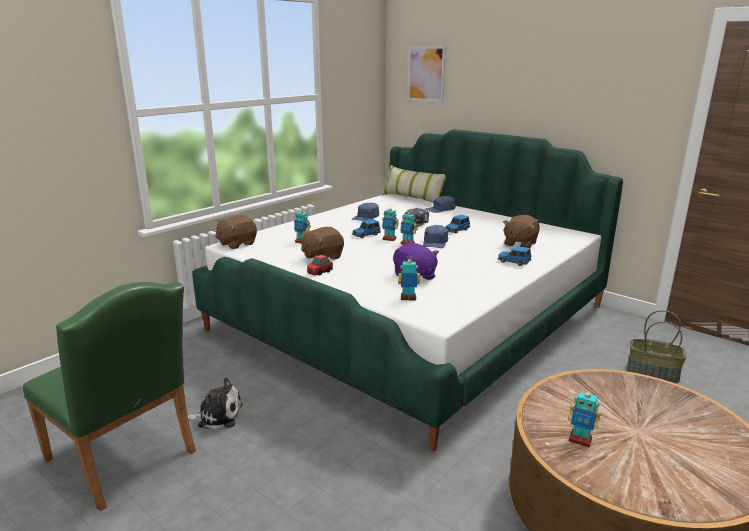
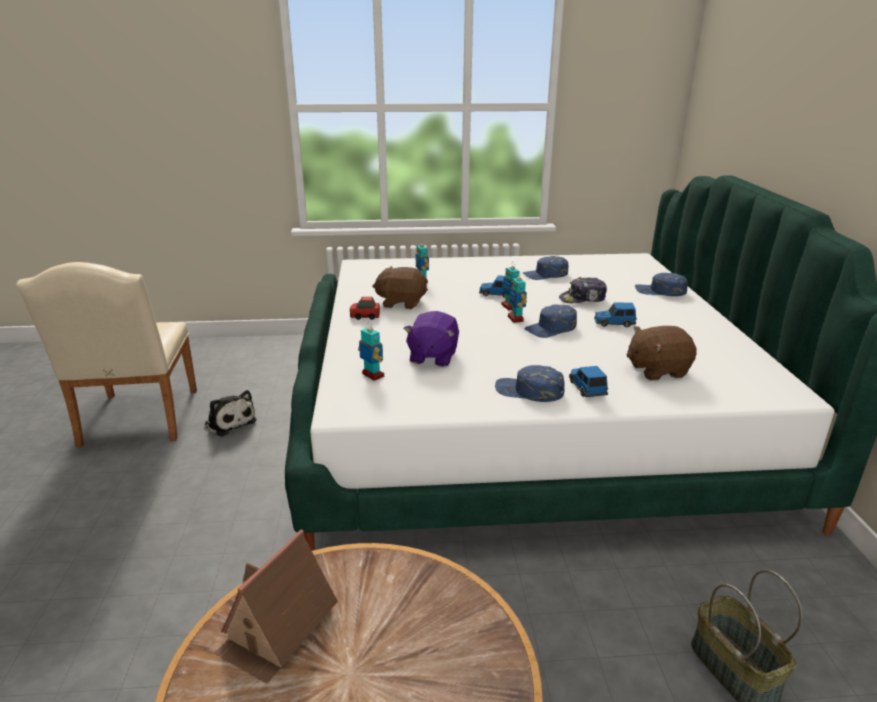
camera: 45 degrees right, 5 degrees up
(126, 460) = (137, 422): green chair -> beige chair
(237, 244) = (367, 265): brown plush toy -> none
(413, 198) = (657, 267): pillow -> none
(426, 74) = (726, 83): picture -> none
(495, 273) = (529, 391): none -> blue cap
(580, 440) = (277, 628): toy robot -> toy house

